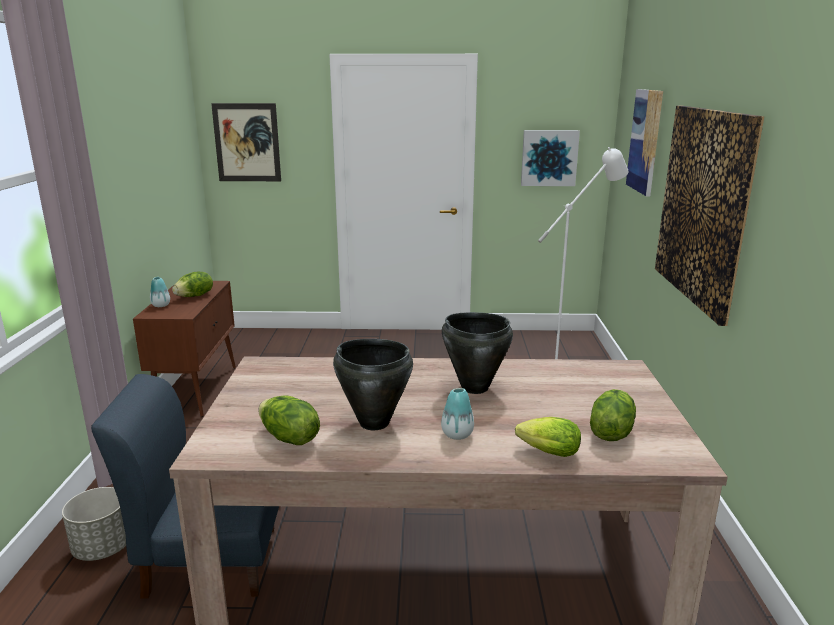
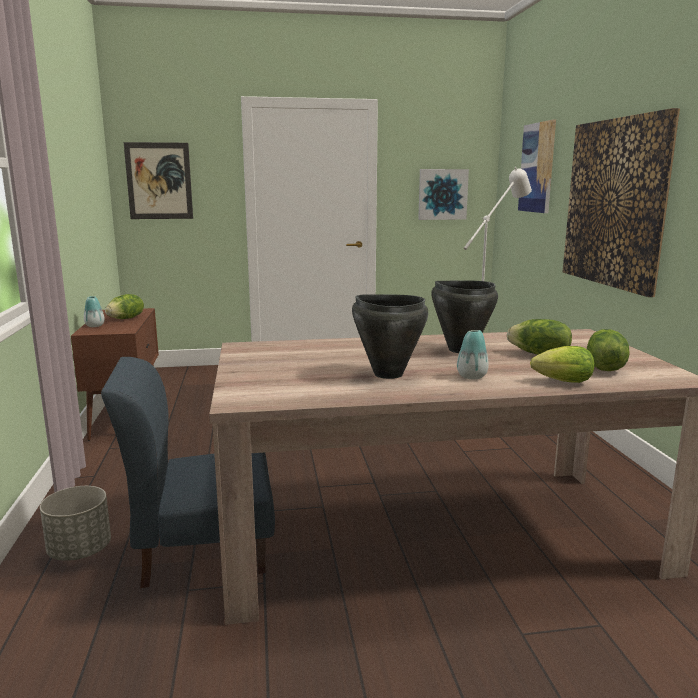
camera: 10 degrees left, 5 degrees down
(289, 438) = (314, 388): lettuce -> lettuce (539, 355)

